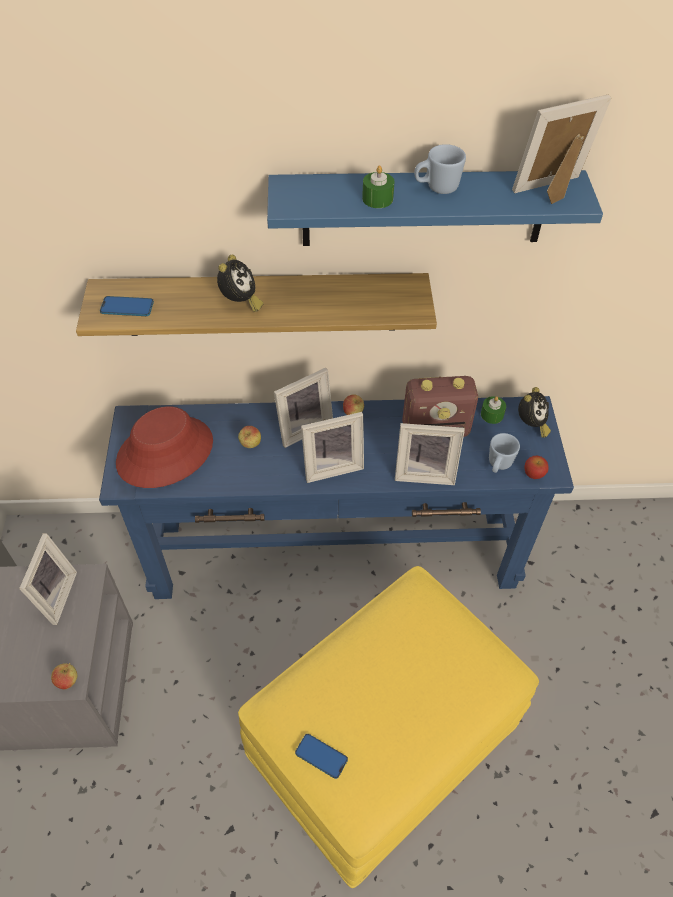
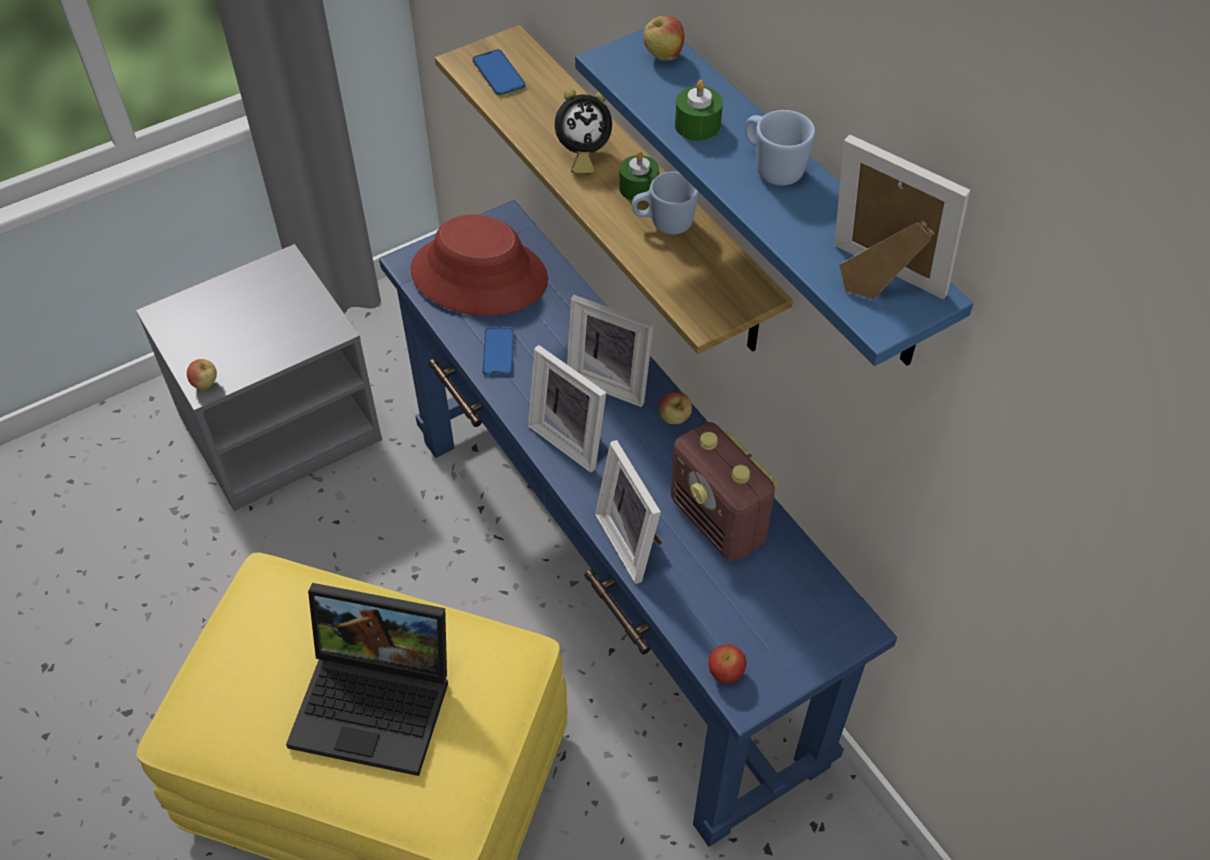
camera: 60 degrees right, 0 degrees up
(54, 596) = (294, 316): picture frame -> none
(250, 445) = (546, 344): apple -> apple (663, 56)
(321, 756) = (230, 655): phone -> phone (498, 352)
(410, 677) = (378, 701): none -> laptop
(492, 414) = (798, 577): green candle -> green candle (638, 188)
(498, 465) = (709, 622): blue mug -> blue mug (663, 224)
(531, 425) = (817, 634): alarm clock -> none

